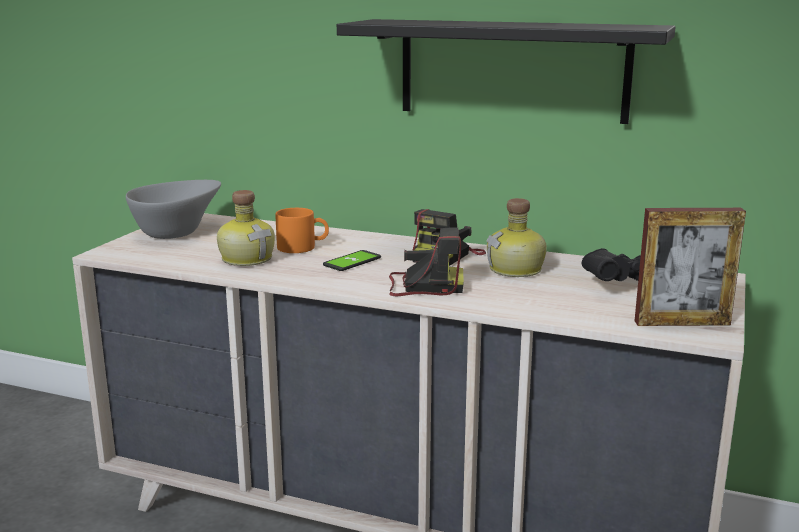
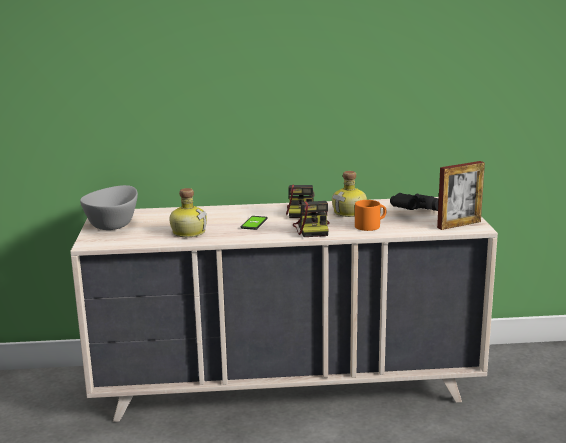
camera: 25 degrees left, 0 degrees up
(303, 247) = (211, 220): orange mug -> orange mug (370, 225)
(423, 286) = (312, 229): camera -> camera turned 105 degrees clockwise
(512, 70) = (323, 95): black shelf -> none

